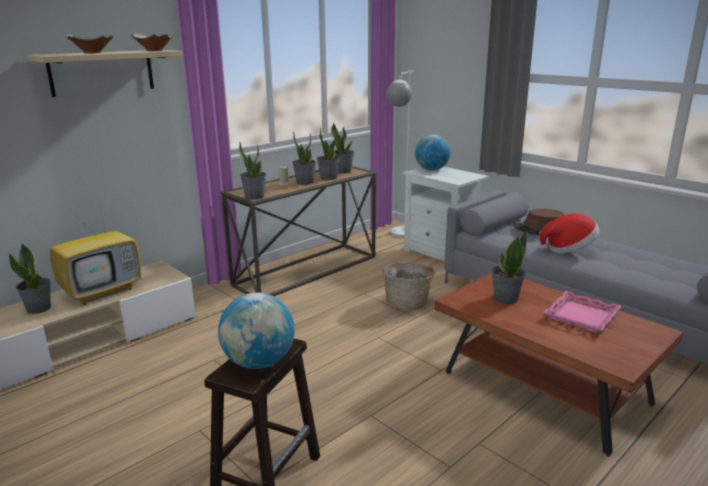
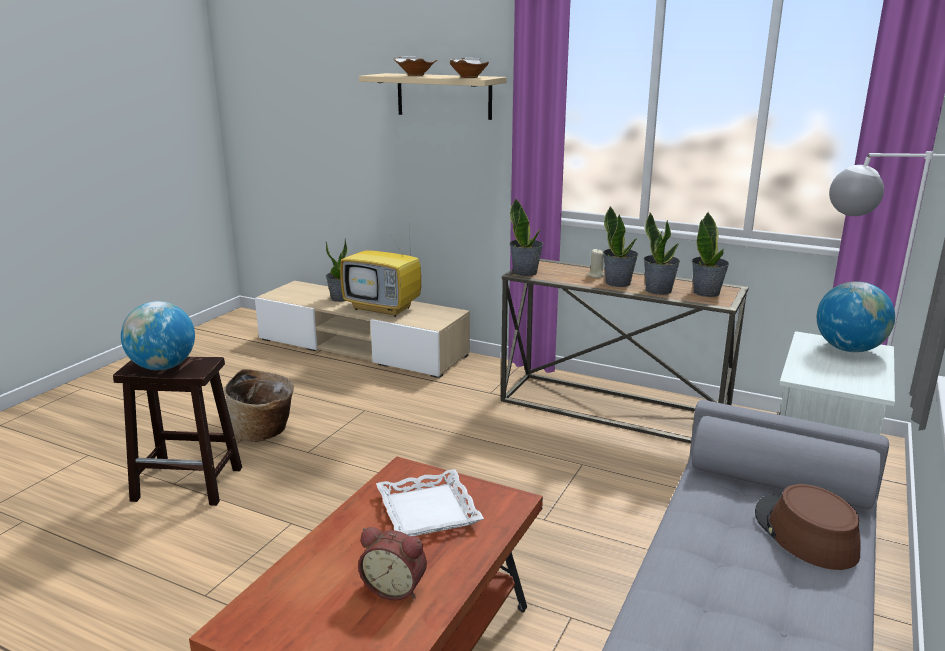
camera: 70 degrees right, 0 degrees up
(407, 303) = (581, 504): basket -> basket (264, 432)
(505, 298) = (429, 511): potted plant -> white tray
(568, 249) = (718, 575): hat -> none
(580, 316) = (395, 587): pink tray -> alarm clock

